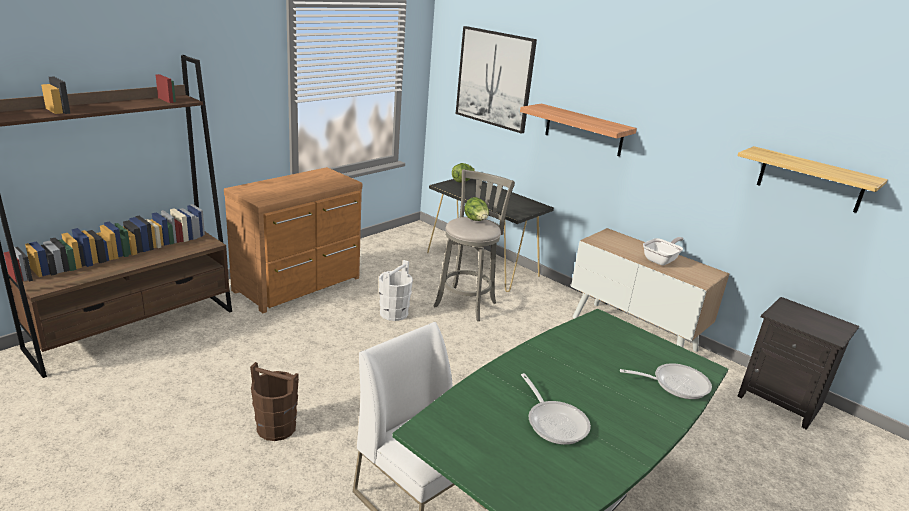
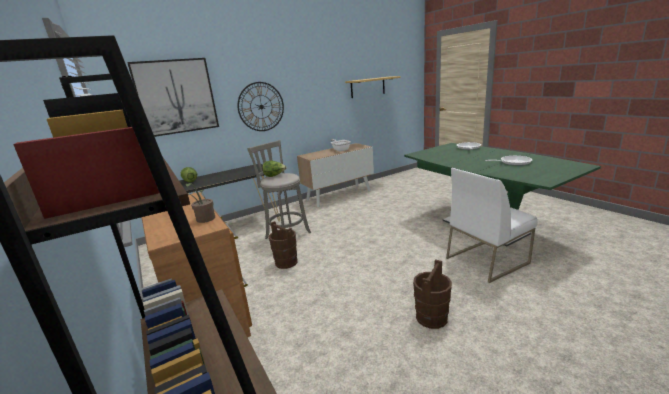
camera: 70 degrees left, 5 degrees down
(279, 196) = (204, 220): none -> potted plant
(393, 313) = (286, 262): white bucket -> brown bucket
(584, 130) = (261, 107): shelf -> wall clock
(781, 401) = (396, 178): black nightstand -> none

